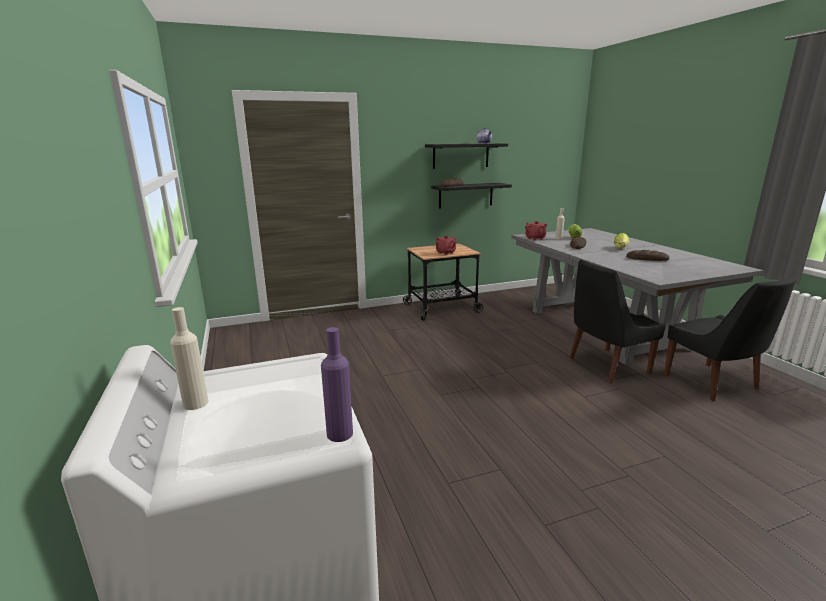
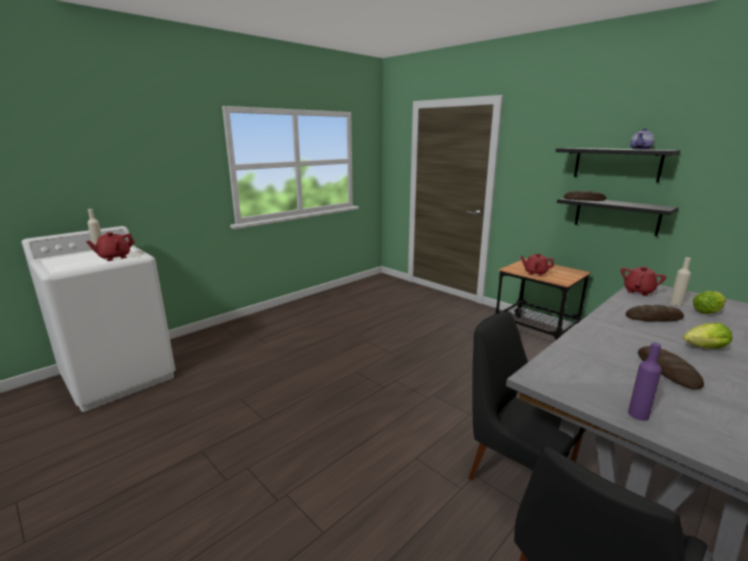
camera: 65 degrees right, 0 degrees up
(296, 382) = (114, 257): none -> red teapot
(340, 434) = (59, 270): purple bottle -> purple bottle (638, 414)

